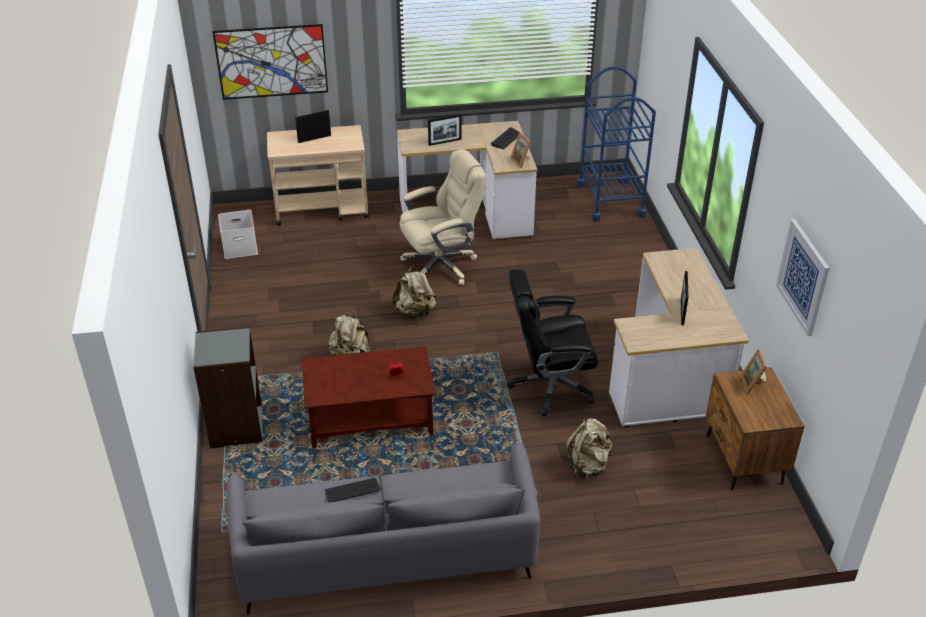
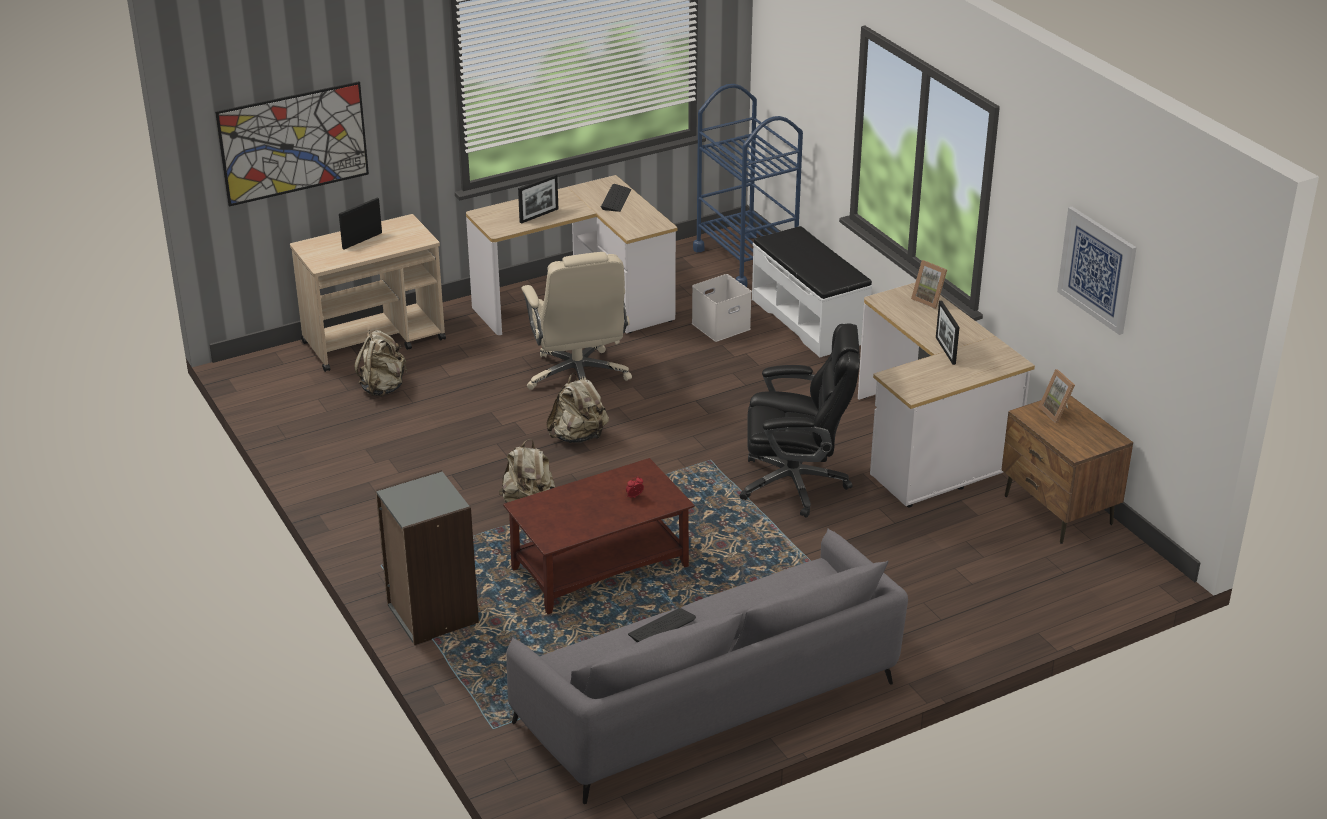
camera: 20 degrees left, 5 degrees down
(240, 247) = (291, 407): white storage box -> white storage box (721, 325)
(441, 265) = (578, 377): beige office chair -> beige office chair turned 120 degrees clockwise
(522, 161) = (653, 221): picture frame -> picture frame (929, 300)
(550, 386) = (796, 483): black office chair -> black office chair turned 150 degrees counterclockwise
(588, 465) = (890, 556): beige backpack -> beige backpack (383, 388)
(631, 256) = (809, 320): none -> white bench

